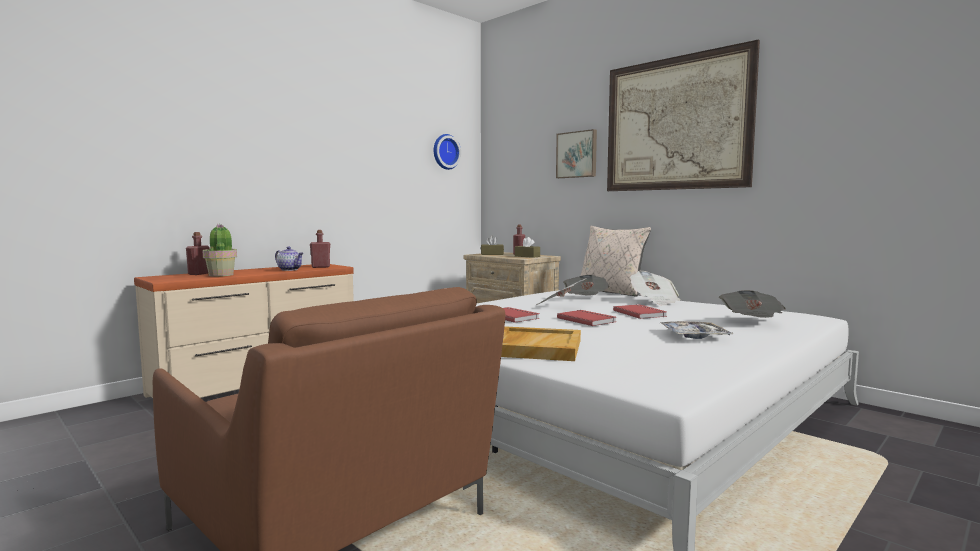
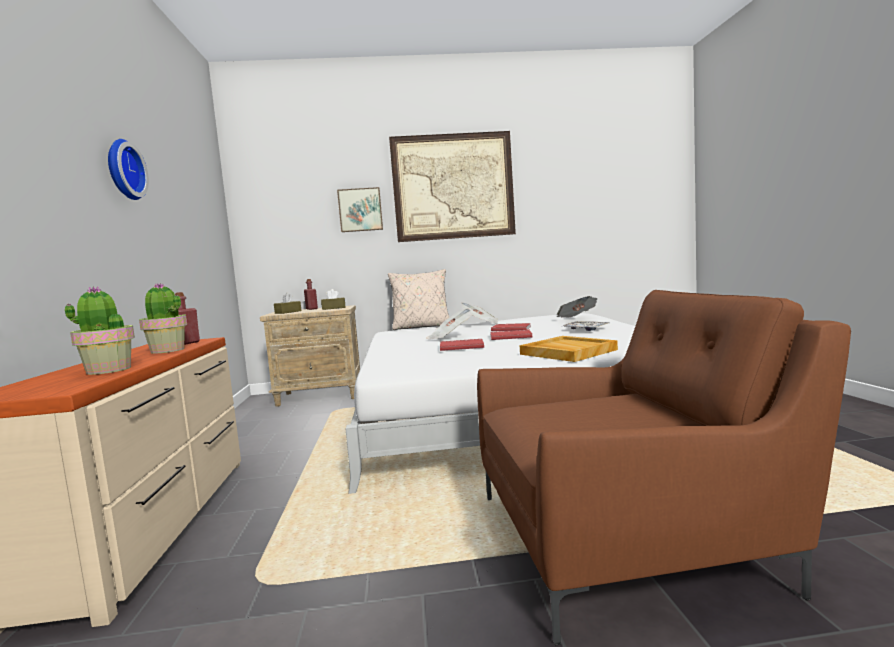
camera: 50 degrees left, 0 degrees up
(199, 274) = (49, 378): red bottle -> none
(290, 269) = (167, 350): teapot -> potted plant
(445, 152) = (207, 202): wall clock -> wall clock (122, 170)
(586, 298) = (431, 332): newspaper -> none

